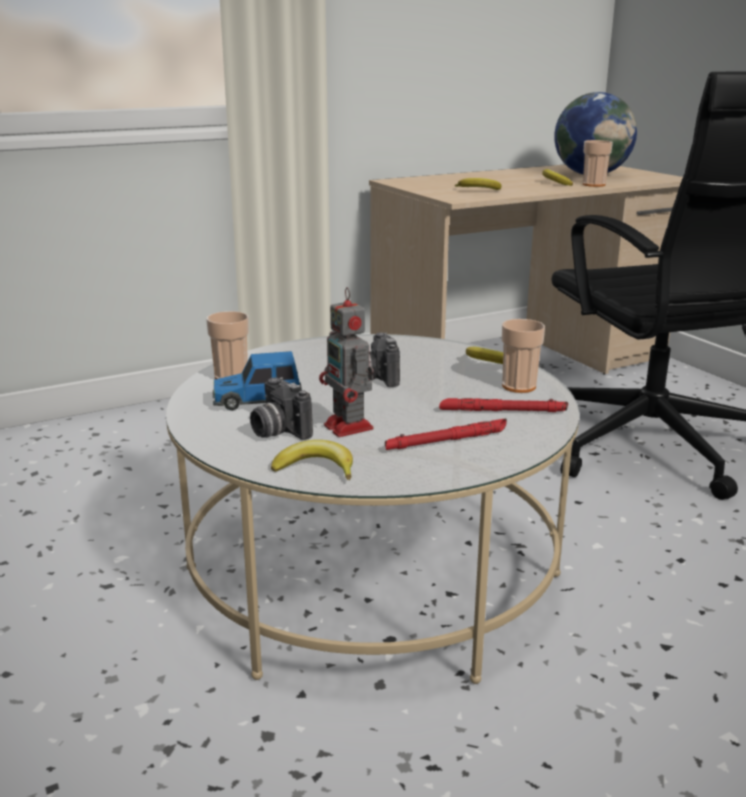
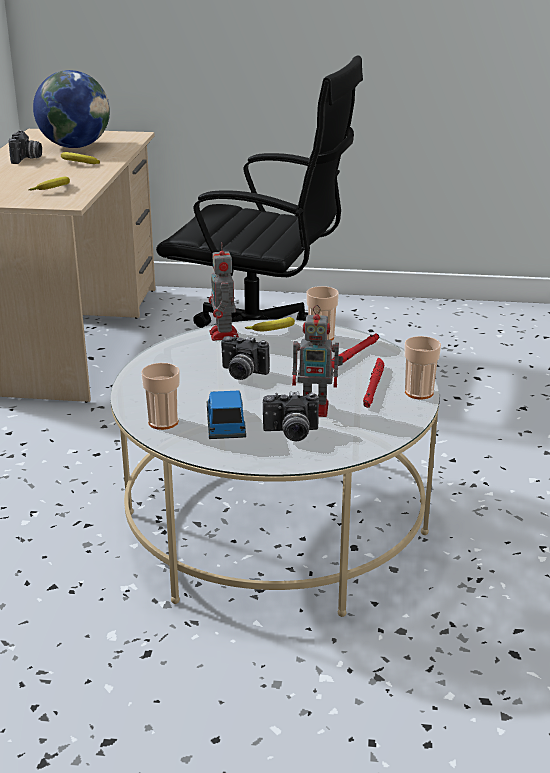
camera: 55 degrees left, 5 degrees up
(257, 401) = (225, 425): toy car -> toy car turned 150 degrees clockwise
(316, 468) = (365, 438): banana -> none
(442, 350) = (224, 335): none -> toy robot
(526, 174) = (27, 159): none -> camera
(594, 185) = (110, 158): cup -> cup (419, 392)

